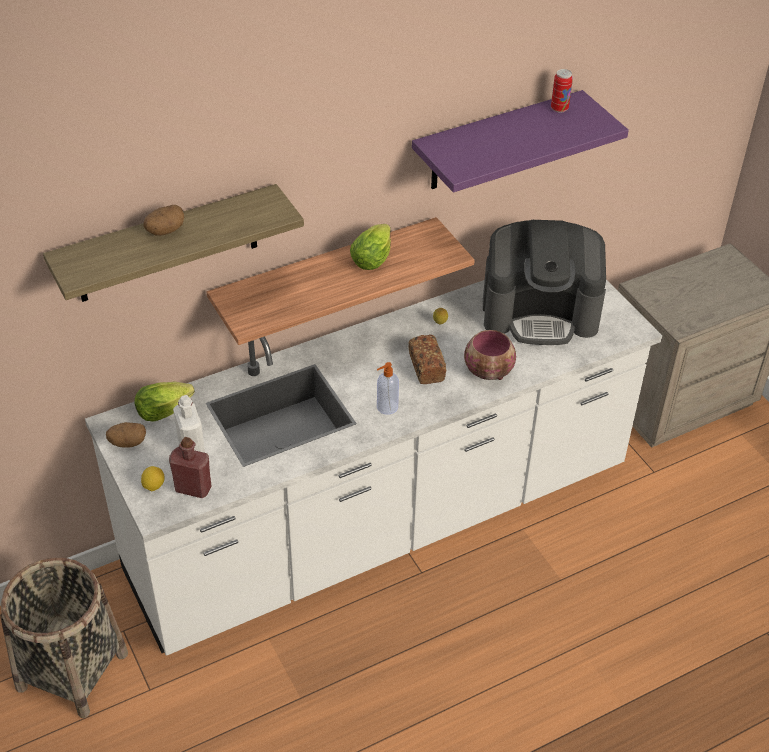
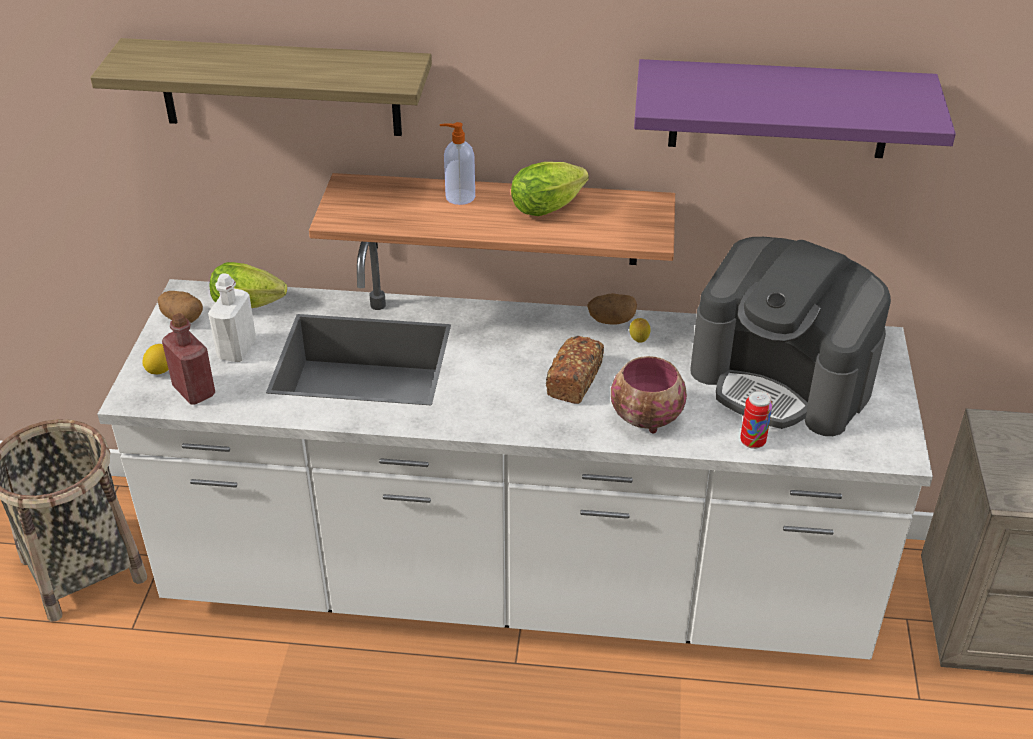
camera: 35 degrees right, 5 degrees down
(165, 231) = (258, 57): potato -> potato (611, 320)
(386, 407) = (483, 403): soap dispenser -> soap dispenser (459, 197)
(559, 108) = (878, 83): can -> can (752, 442)

